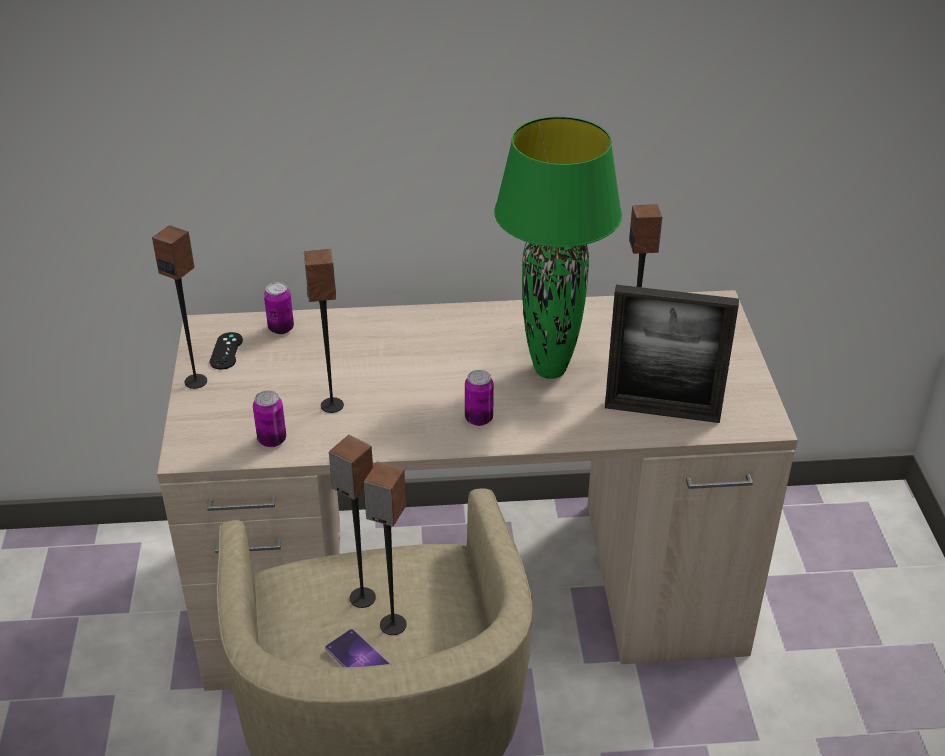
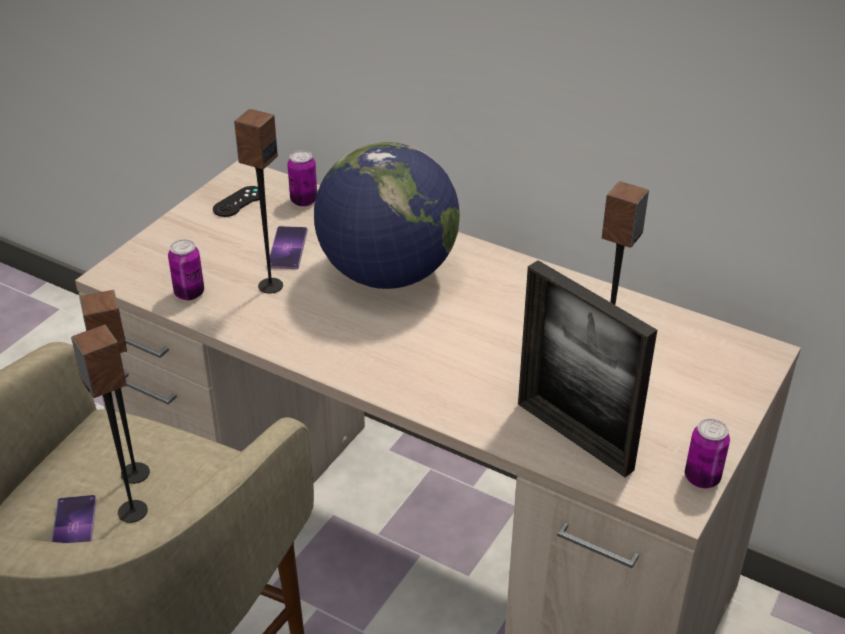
camera: 35 degrees right, 0 degrees up
(196, 381) = (187, 217): speaker -> none
(311, 371) = (287, 248): none -> phone
(413, 357) = (387, 274): none -> globe
(479, 419) = (384, 357): can -> can (702, 478)
(550, 371) = (503, 343): green table lamp -> none

